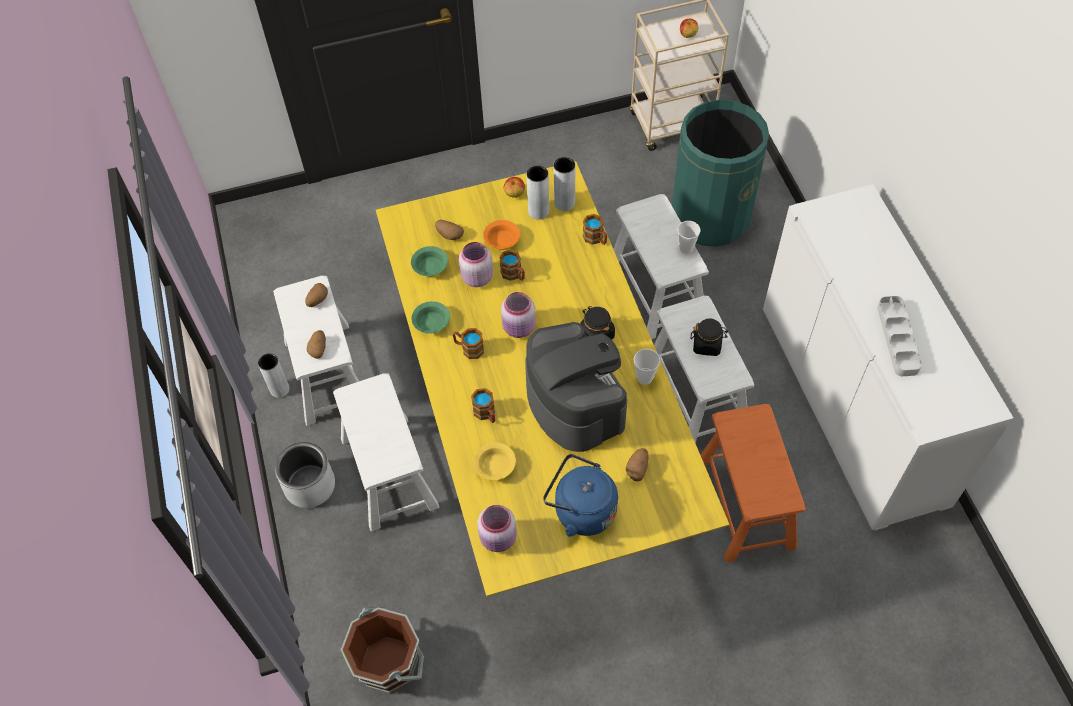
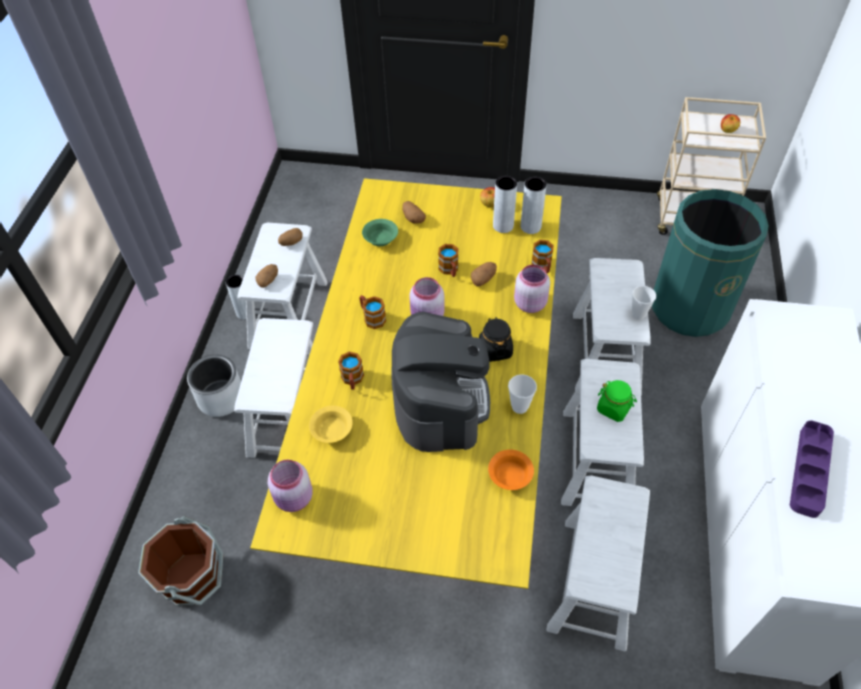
camera: 25 degrees right, 5 degrees down
(432, 324) = (353, 285): green bowl -> none
(476, 277) = (415, 261): pink jar -> pink jar (529, 303)
(502, 240) = (456, 238): orange bowl -> orange bowl (511, 475)
(581, 510) = (386, 506): blue kettle -> none
(637, 468) = (464, 490): potato -> potato (483, 279)
(707, 345) = (614, 408): black jar -> green jar
(745, 503) = (594, 582): orange stool -> white stool
(897, 338) = (809, 470): grey tray -> purple tray

